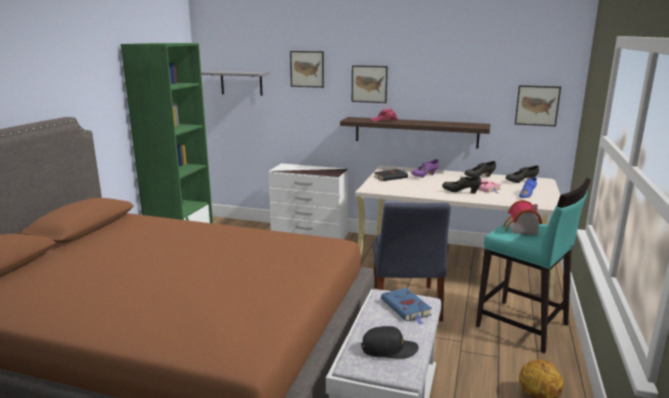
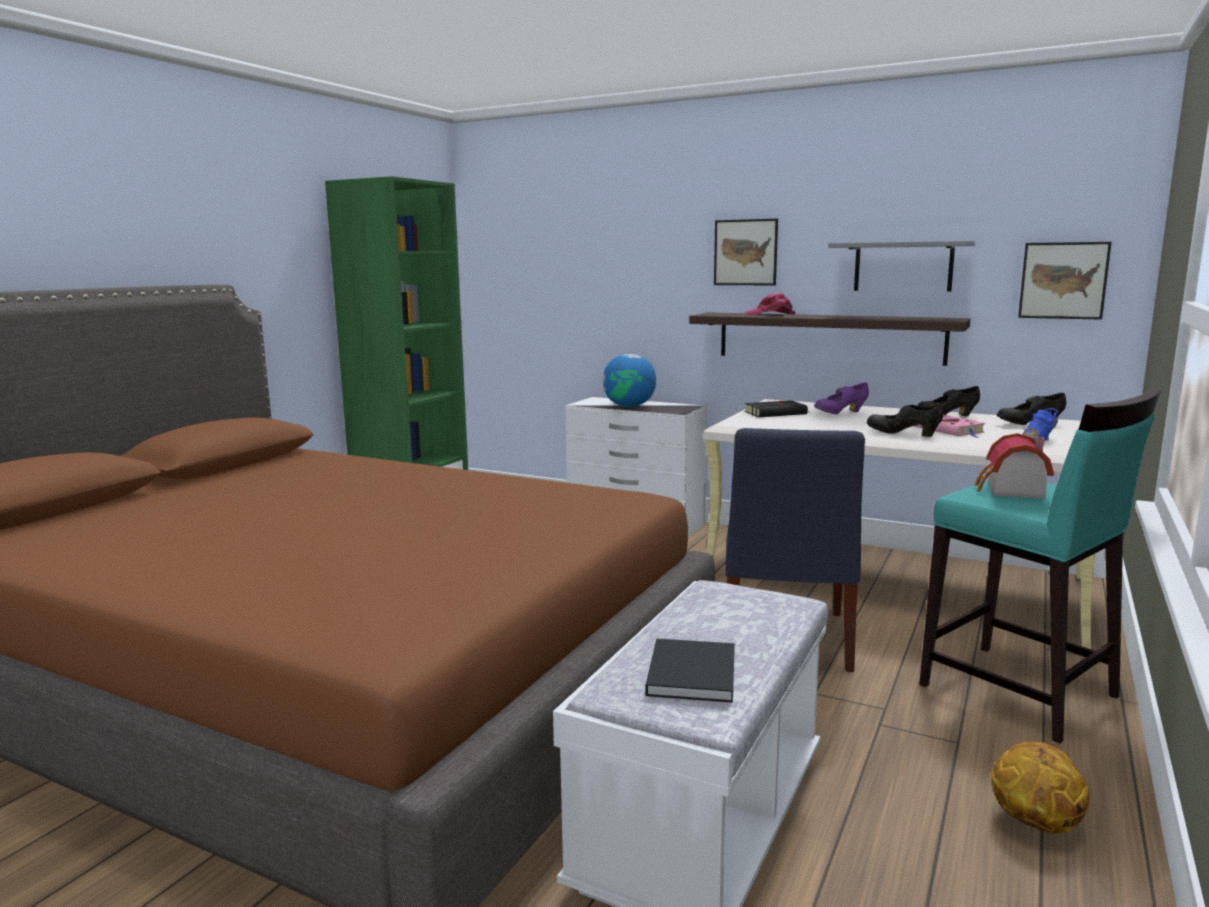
camera: 10 degrees right, 5 degrees down
(241, 83) = (531, 260): grey shelf -> grey shelf (903, 266)
(305, 170) = (629, 406): none -> globe
(307, 69) = (639, 231): picture -> none
(389, 349) = (692, 672): black cap -> black book
(406, 308) = (751, 610): blue book -> none

